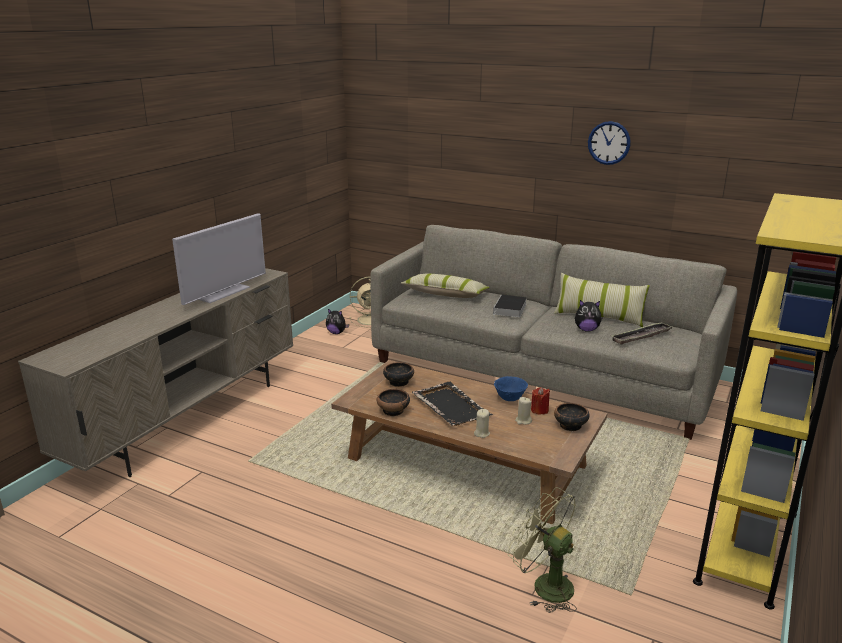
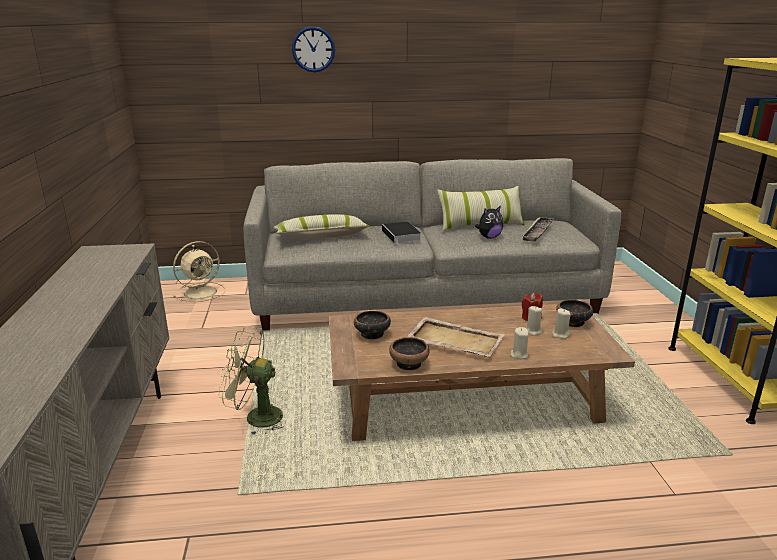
camera: 35 degrees left, 0 degrees up
(224, 293) = (103, 283): television -> none
(336, 333) = (176, 315): plush toy -> none
(450, 406) = (454, 340): black tray -> beige tray
(510, 398) = (493, 316): blue bowl -> none
(542, 431) = (560, 335): none -> beige candle
(544, 585) = (671, 480): green fan -> green fan (255, 418)
(609, 143) = (446, 57): wall clock -> wall clock (313, 49)

